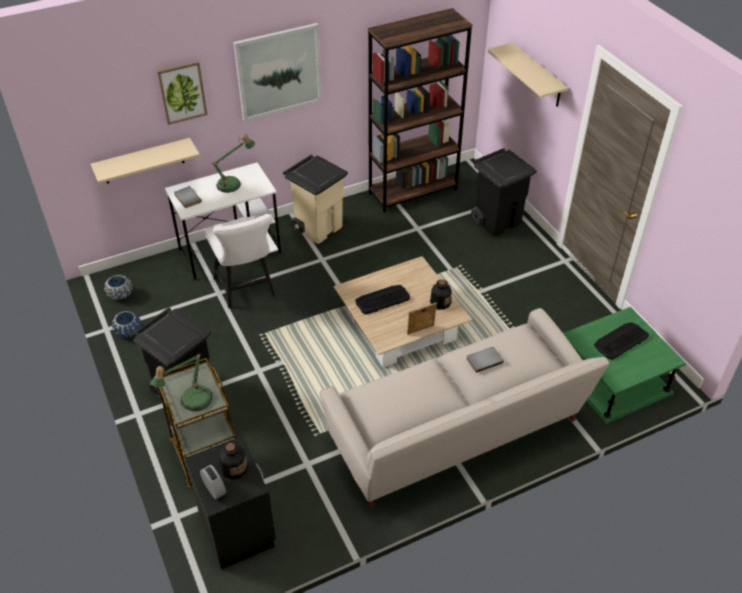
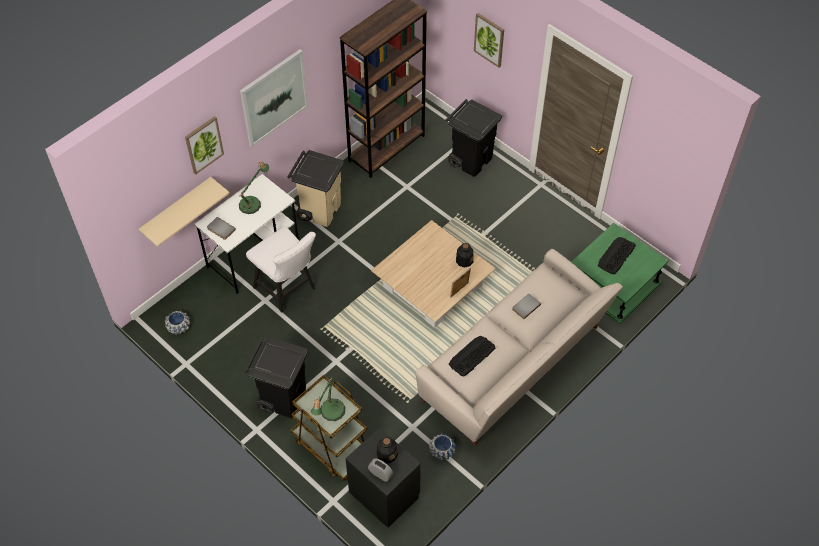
camera: 20 degrees left, 10 degrees up
(128, 331) = (206, 359): blue planter -> blue planter (442, 451)
(382, 299) = (417, 271): keyboard -> keyboard (471, 356)
(537, 76) = (489, 39): beige shelf -> picture

